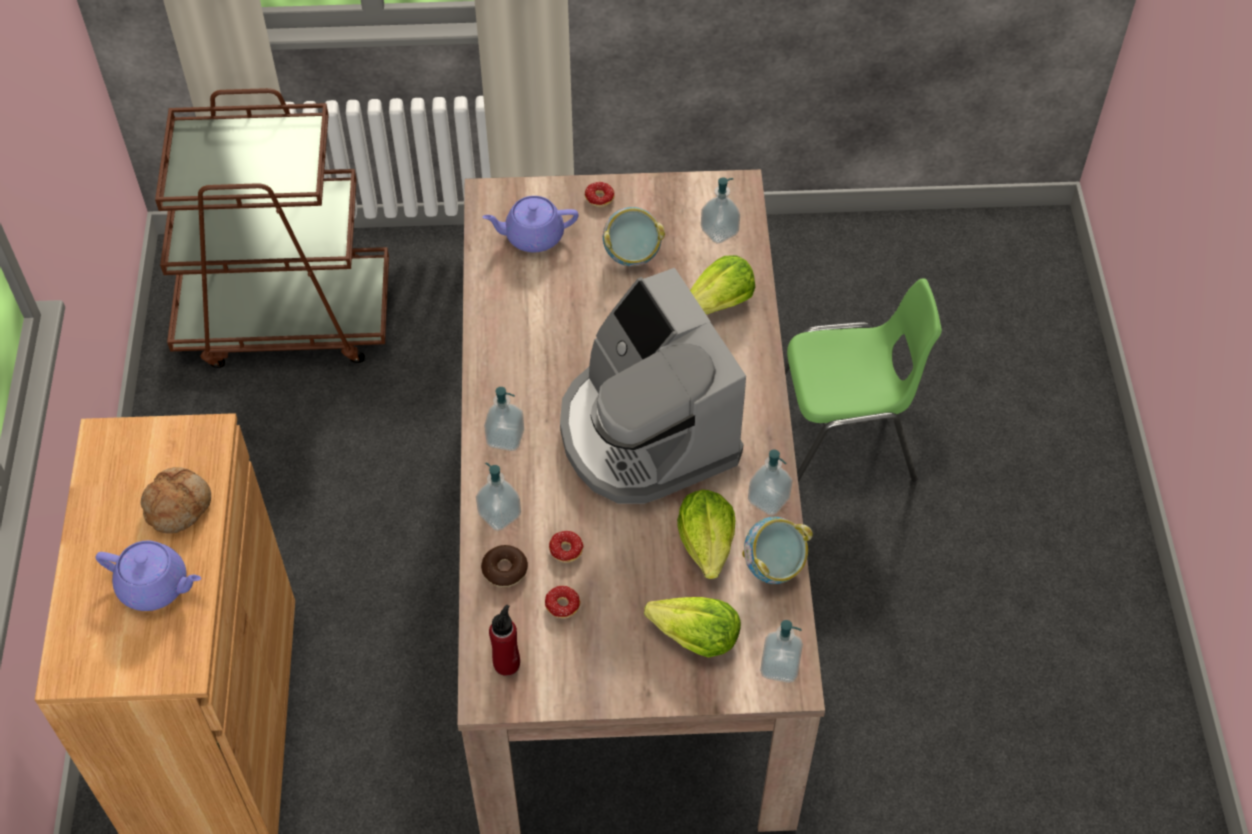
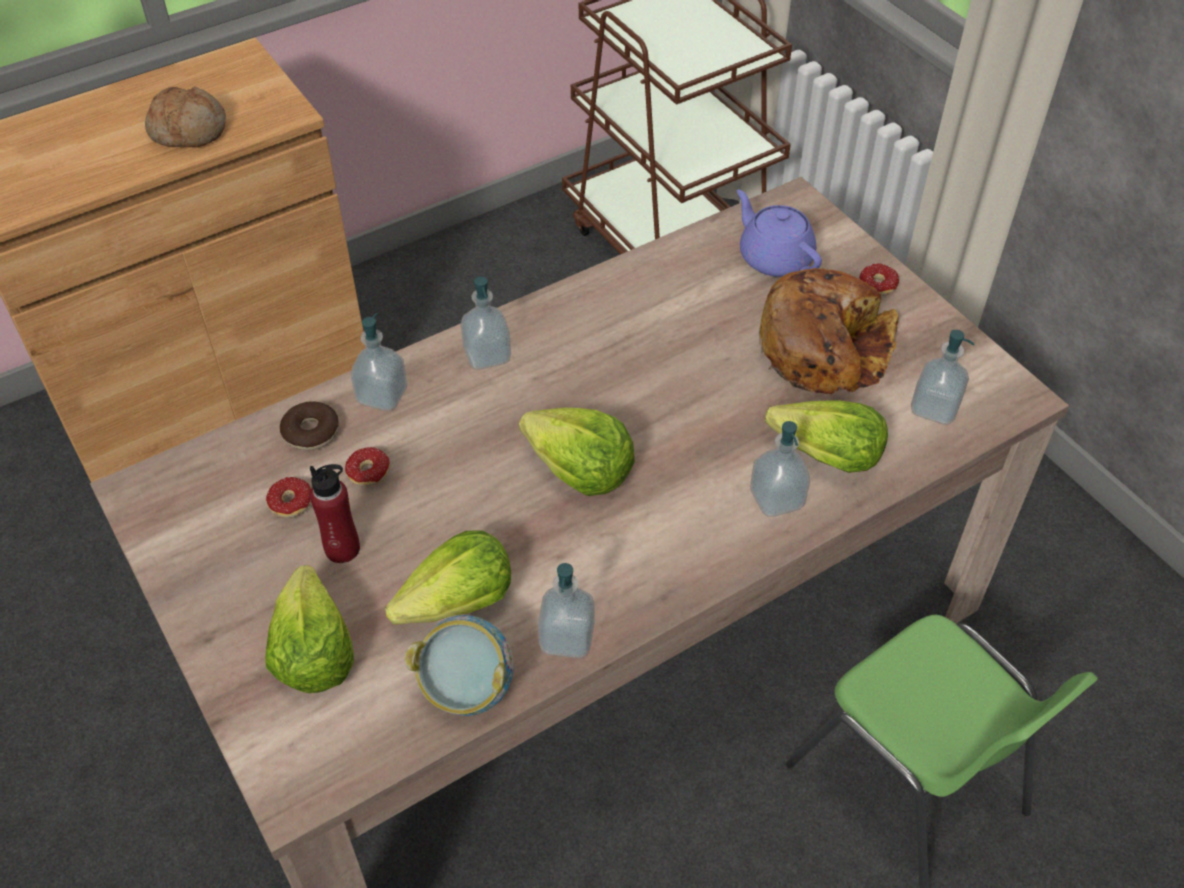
camera: 60 degrees right, 5 degrees down
(155, 586) = (86, 157): purple teapot -> none
(506, 663) = (188, 488): red bottle -> red bottle (342, 549)
(632, 255) = (824, 347): bowl -> bread
(645, 433) = (580, 471): coffee machine -> lettuce
(780, 666) = (314, 765): soap dispenser -> soap dispenser (776, 499)

